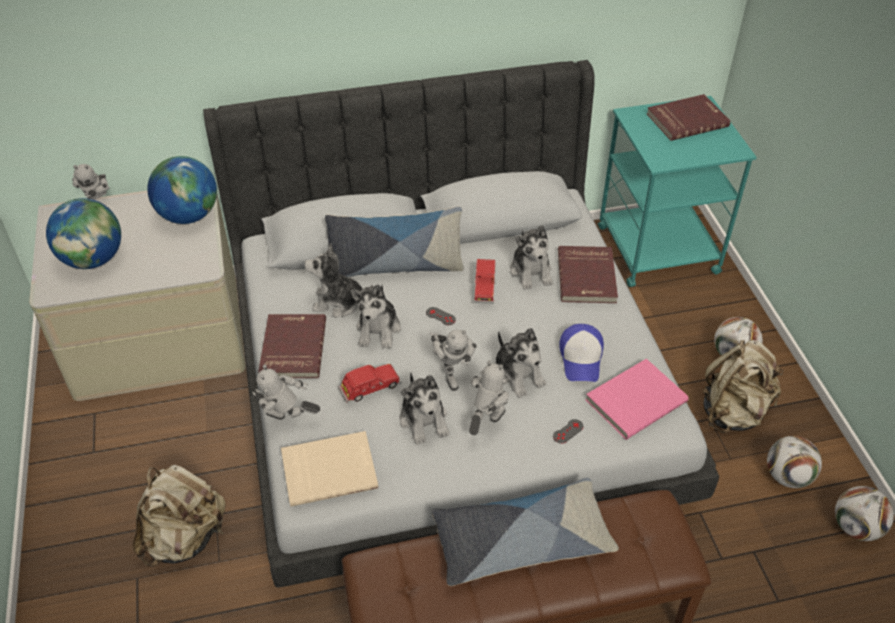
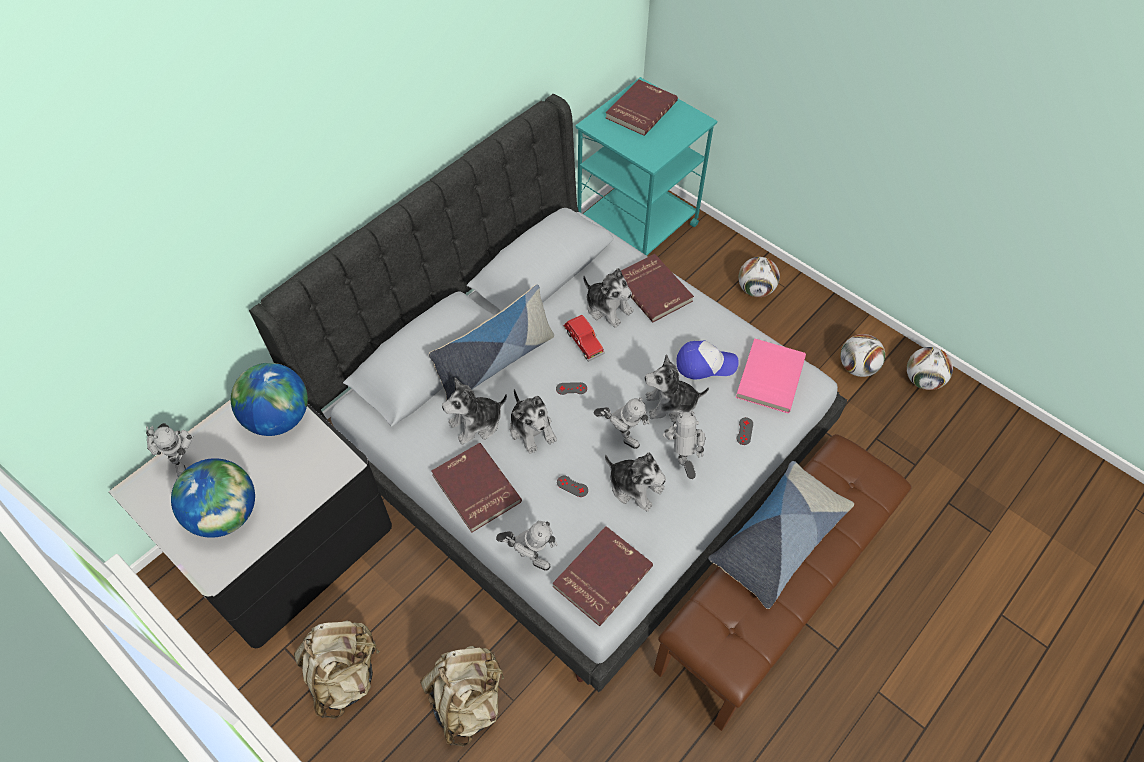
camera: 35 degrees left, 10 degrees up
(159, 339) = (283, 542): beige nightstand -> black nightstand
(288, 421) = (529, 555): toy robot -> toy robot turned 135 degrees counterclockwise
(329, 469) = (601, 575): beige book -> red book
(370, 388) = (572, 486): red toy car -> grey game controller
(518, 374) = (671, 405): plush toy -> plush toy turned 150 degrees clockwise
(581, 358) = (705, 364): cap -> cap turned 60 degrees counterclockwise
(733, 411) = (788, 336): beige backpack -> beige backpack (344, 675)

